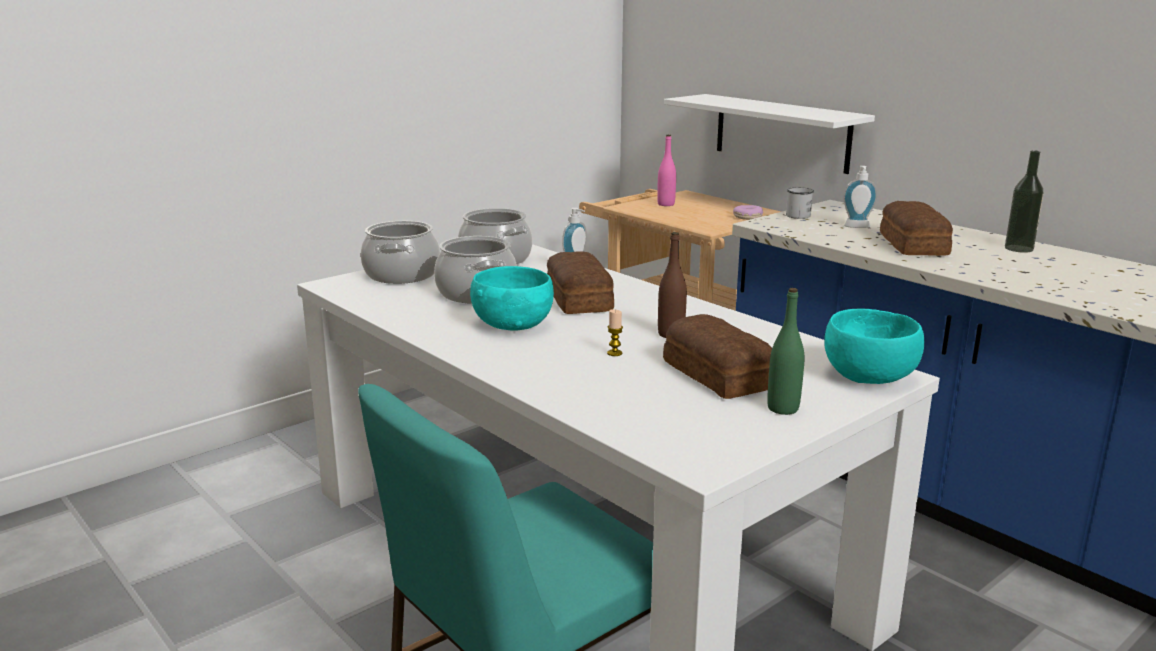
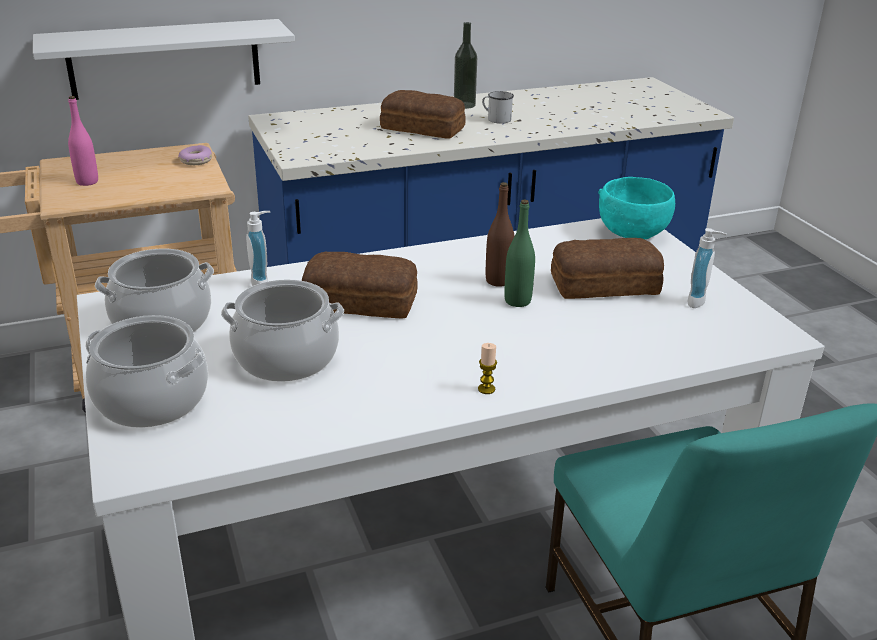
camera: 70 degrees left, 10 degrees up
(511, 325) = (415, 355): turquoise bowl -> none
(614, 353) = (531, 317): candle -> candle (486, 389)
(783, 408) = (682, 278): green bottle -> green bottle (517, 301)
(798, 215) = (287, 138): white mug -> white mug (496, 119)
(857, 227) = (353, 130): soap dispenser -> soap dispenser (700, 302)

